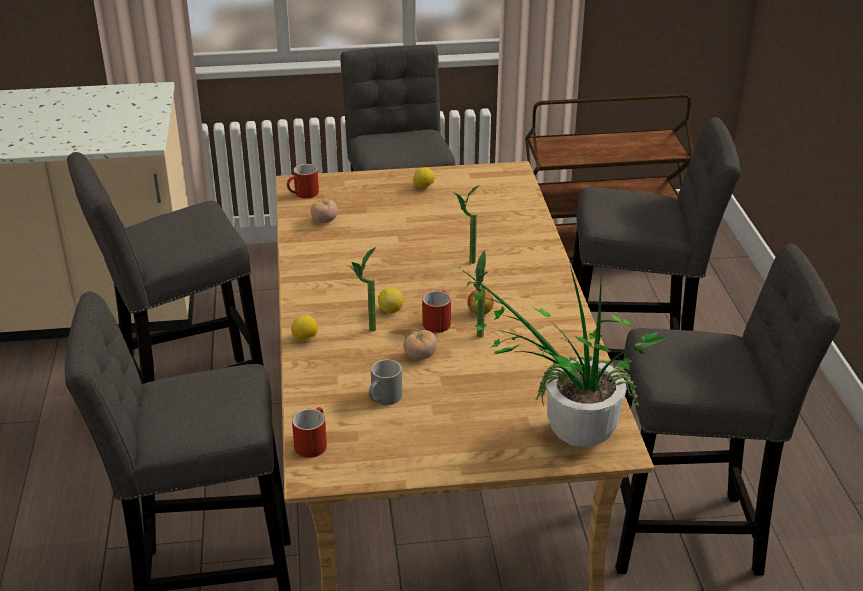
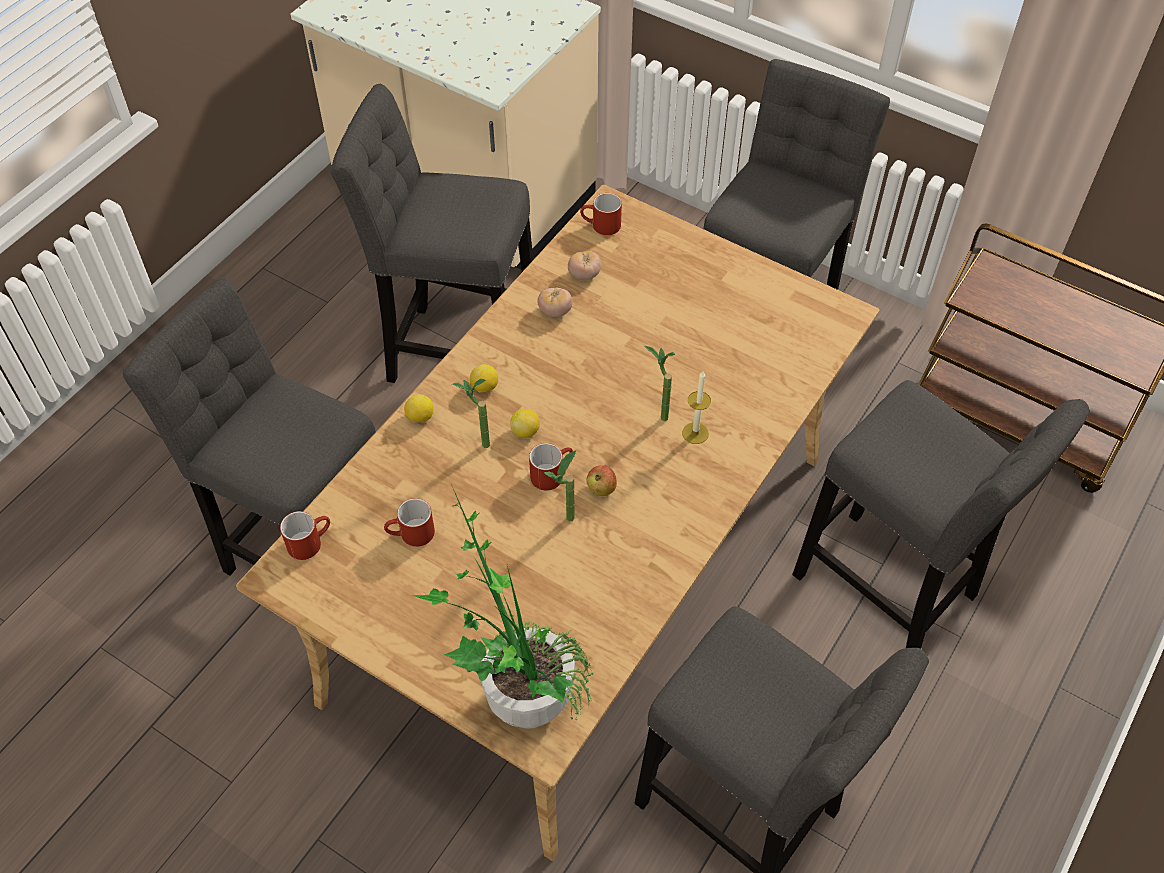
camera: 40 degrees right, 20 degrees up
(384, 399) = (411, 535): grey mug -> red mug
(420, 356) = (492, 506): tomato -> tomato (555, 311)
(424, 187) = (726, 284): lemon -> lemon (484, 387)
(501, 259) = (695, 433): none -> candle

